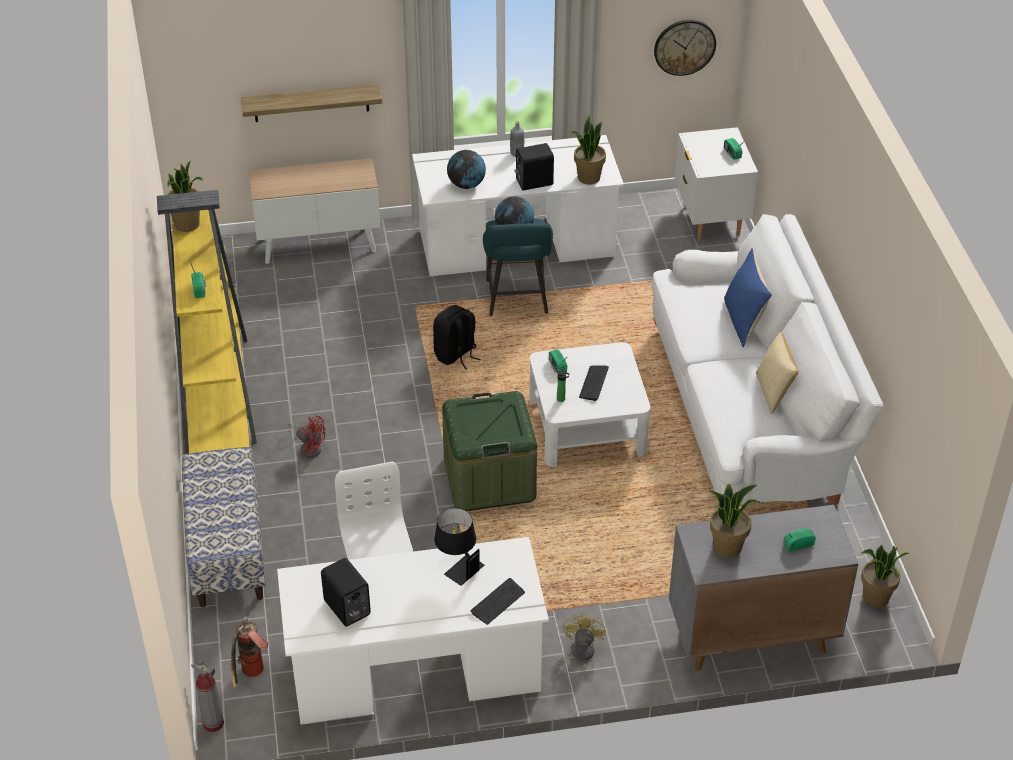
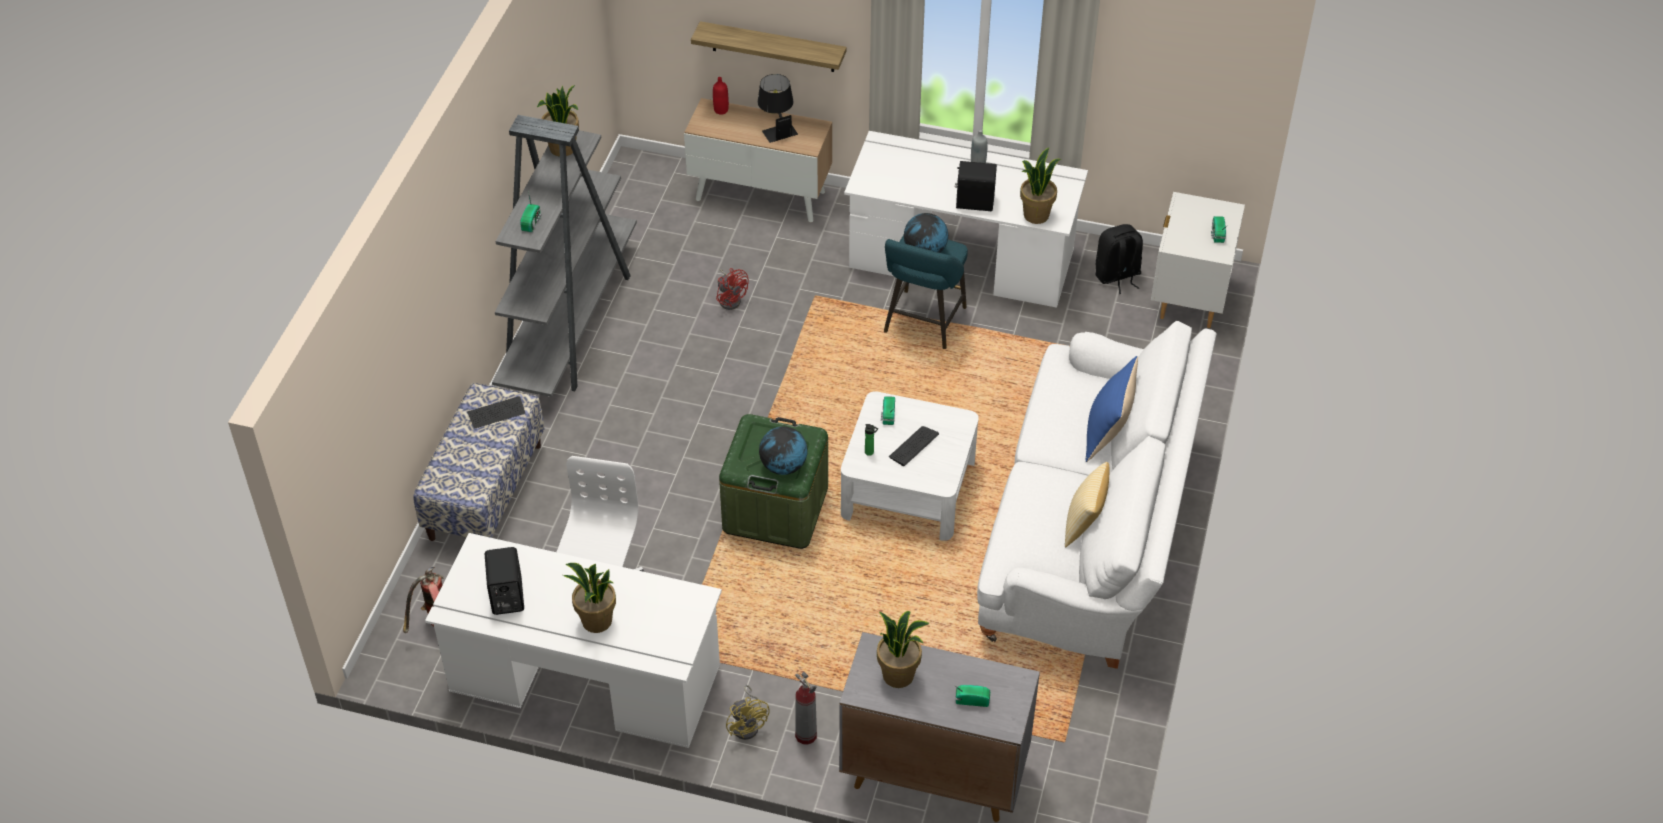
camera: 25 degrees right, 5 degrees up
(213, 723) = (374, 659): fire extinguisher -> fire extinguisher (805, 735)
(216, 391) = (569, 323): yellow bookcase -> grey bookcase
(272, 174) = (721, 110): none -> red bottle
(309, 447) = (622, 413): red fan -> red fan (731, 299)
(456, 355) = (823, 363): black backpack -> black backpack (1117, 276)
(457, 565) = (635, 593): black table lamp -> black table lamp (776, 128)
(466, 185) = (902, 183): globe -> globe (783, 466)
(498, 602) = (649, 645): keyboard -> keyboard (496, 413)
(577, 654) = (748, 724): yellow fan -> yellow fan turned 120 degrees clockwise
(684, 47) = (1196, 98): wall clock -> none
(876, 598) = (1090, 785): potted plant -> potted plant (596, 621)

